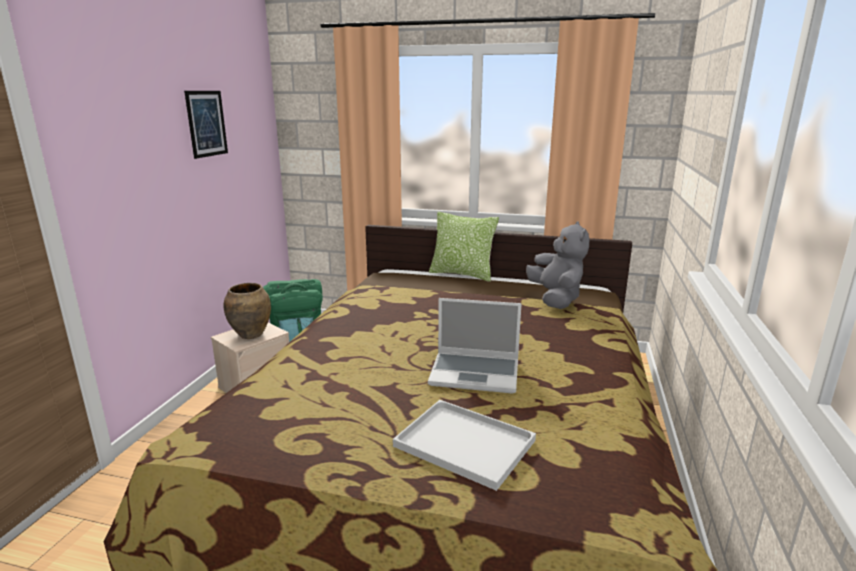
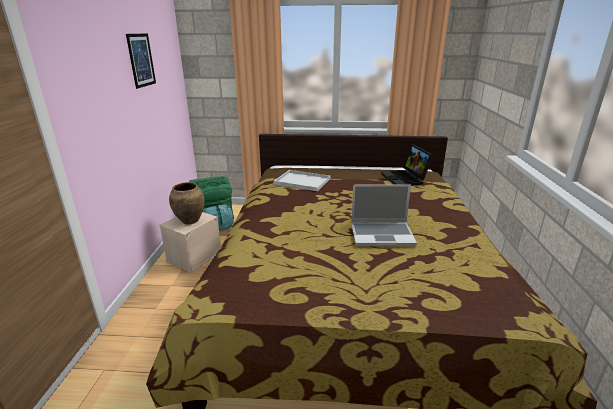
camera: 10 degrees left, 5 degrees up
(462, 274) = (331, 166): pillow -> none
(467, 443) = (403, 283): white tray -> white tray (303, 181)
(556, 299) = (406, 179): grey plush toy -> laptop

